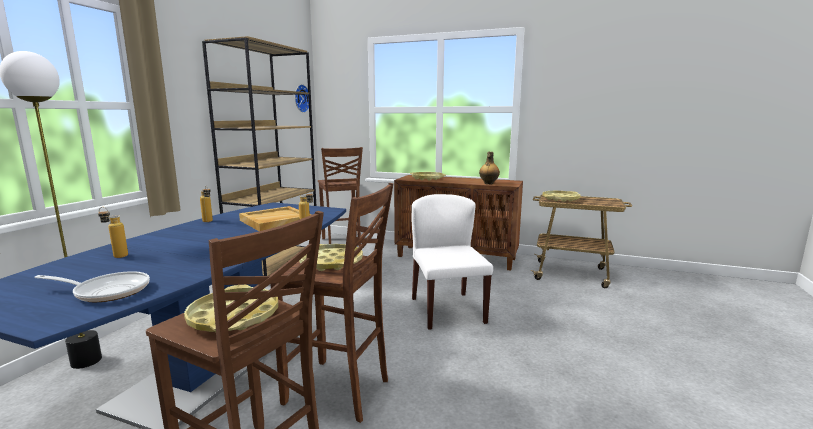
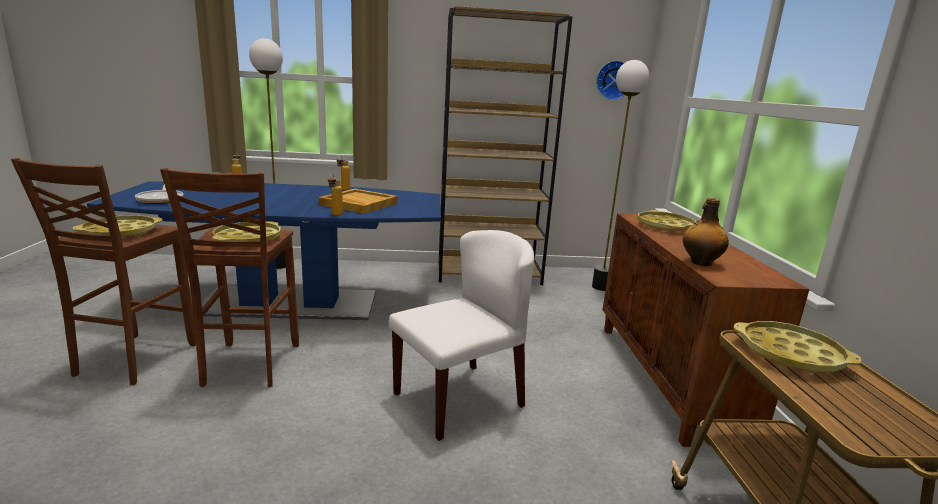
camera: 65 degrees right, 5 degrees up
(342, 243) = (600, 287): brown stool -> floor lamp

